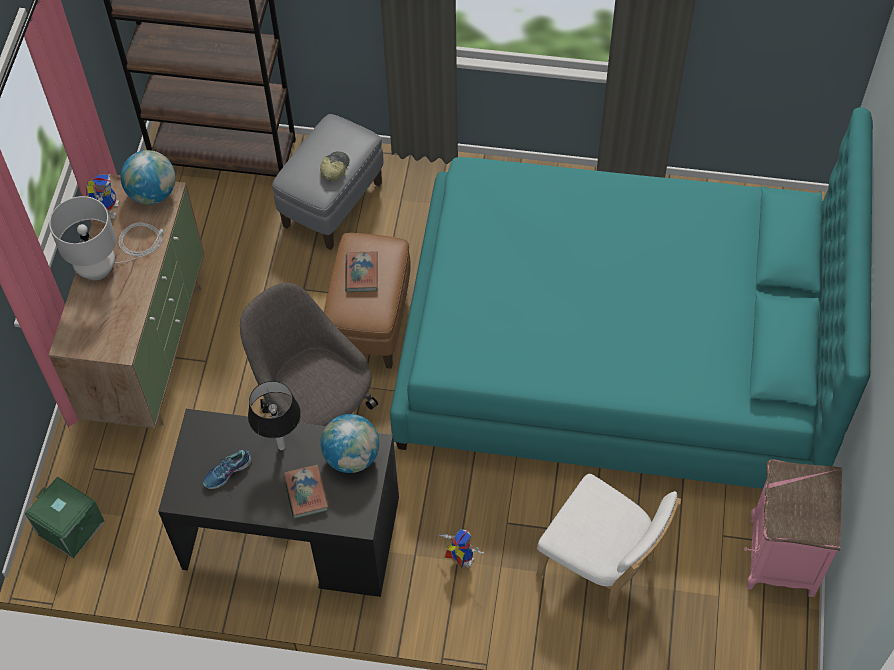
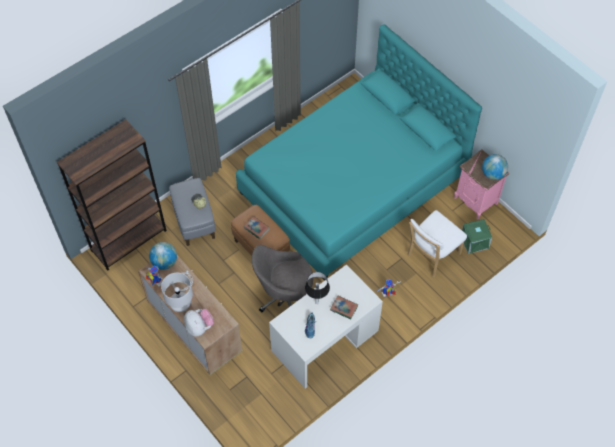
camera: 50 degrees left, 0 degrees up
(69, 528) = (248, 416): green storage box -> green storage box (474, 242)
(80, 320) = (199, 327): none -> plush toy
(291, 533) = (325, 341): black desk -> white desk
(352, 456) = (343, 283): globe -> globe (493, 174)
(600, 570) = (431, 255): white chair -> white chair turned 150 degrees clockwise

